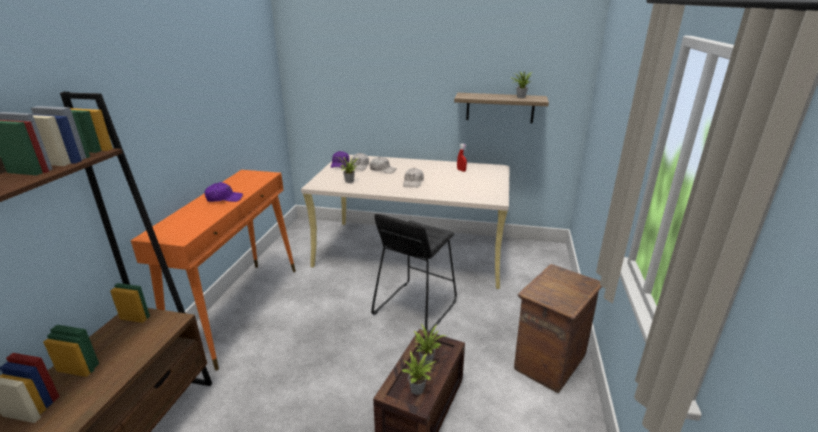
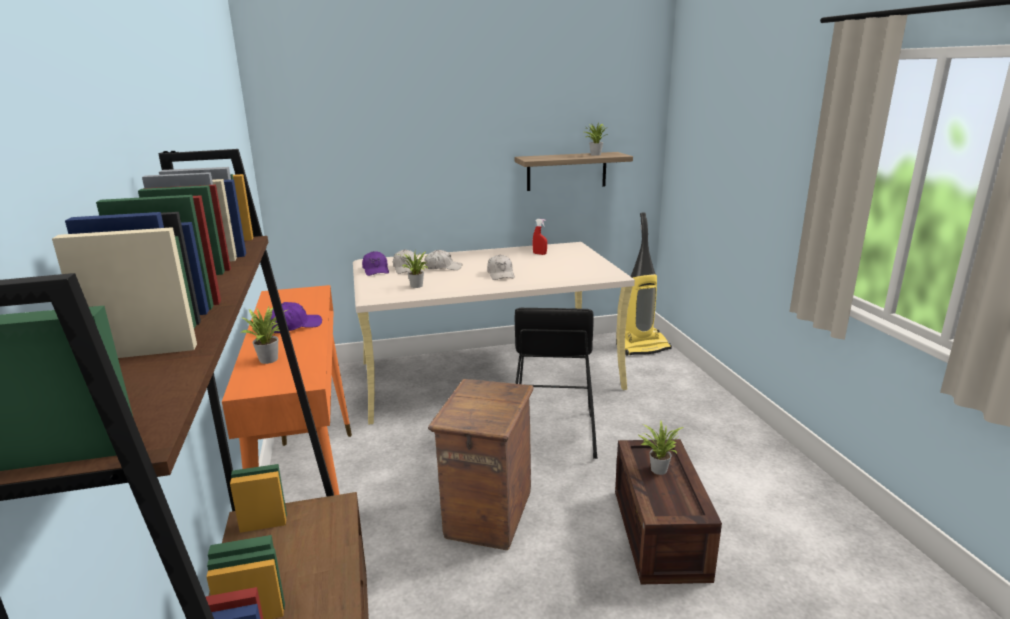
camera: 25 degrees left, 5 degrees down
(419, 389) = (681, 499): potted plant -> potted plant (271, 359)
(543, 257) = (642, 347): none -> vacuum cleaner
(549, 363) = (742, 447): crate -> crate (487, 515)

